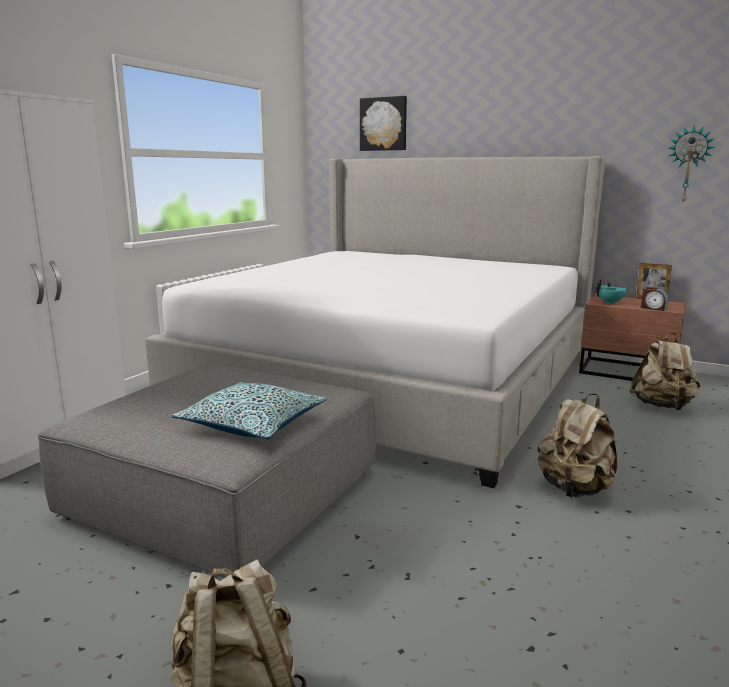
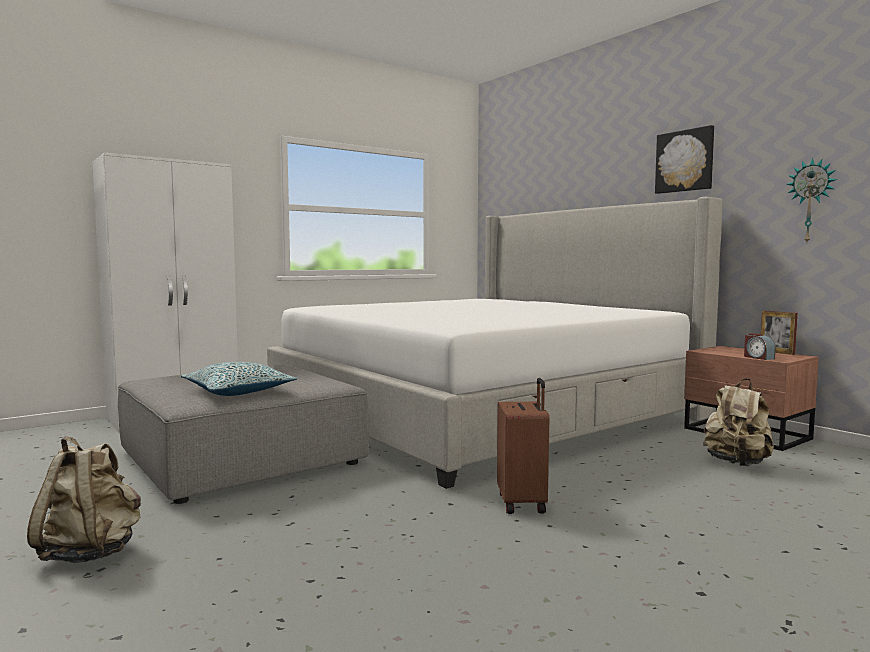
camera: 25 degrees right, 10 degrees down
(383, 124) = (534, 183): picture -> picture (685, 161)
(574, 489) = (523, 503): beige backpack -> brown suitcase
(610, 303) = (717, 351): turquoise teapot -> none

